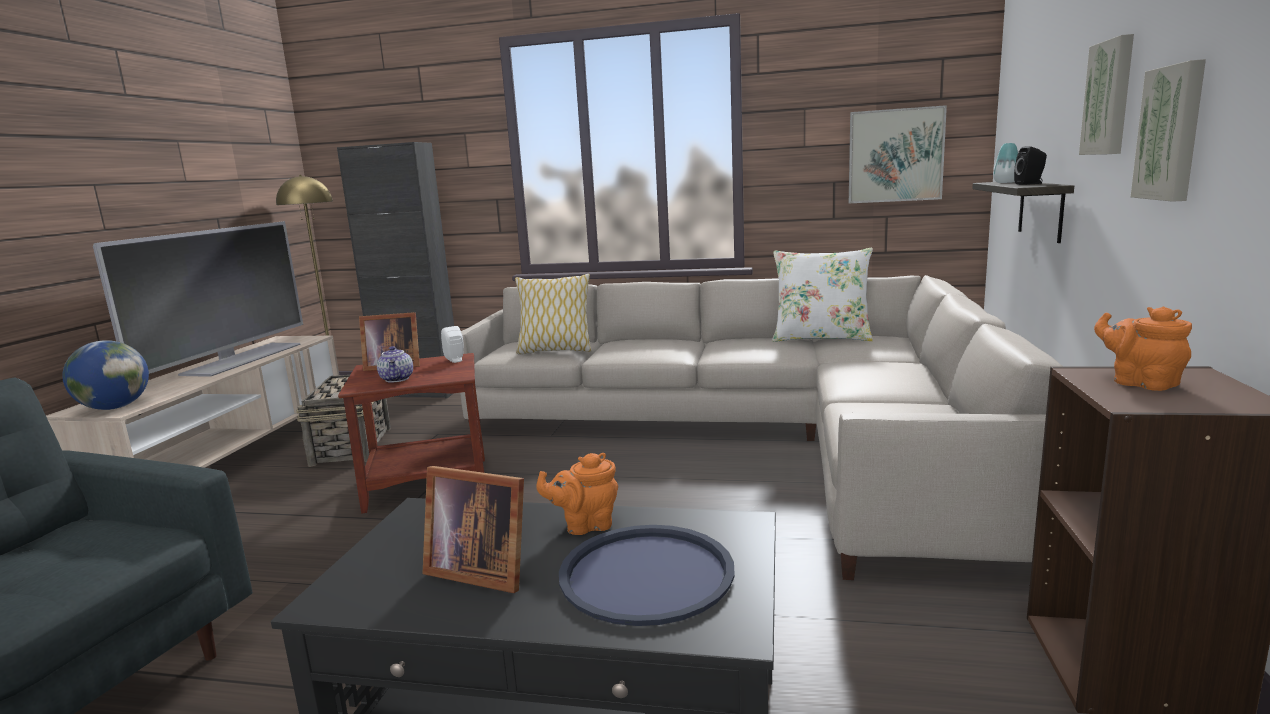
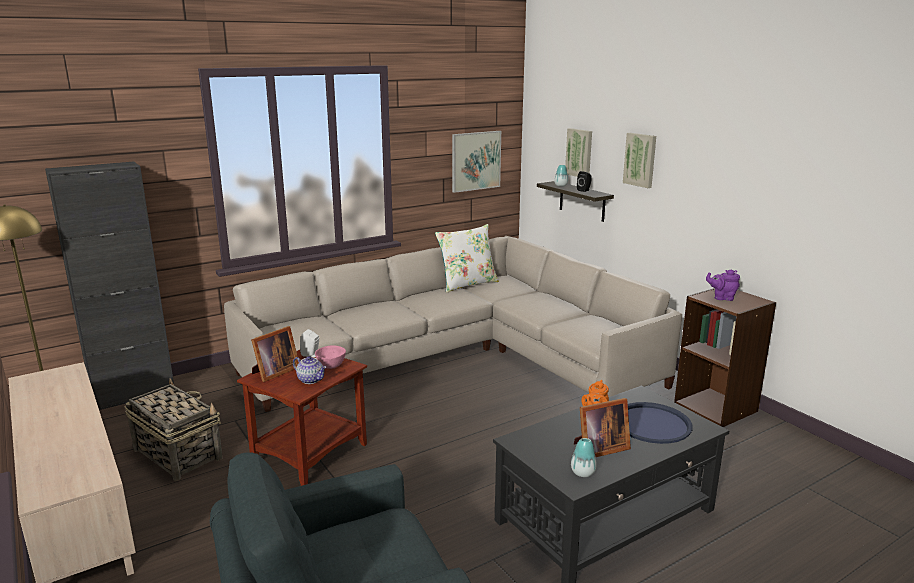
camera: 45 degrees left, 5 degrees up
(115, 407) = (81, 480): globe -> none
(241, 359) = (58, 407): television -> none
(376, 590) = (583, 473): none -> vase
(442, 373) = (331, 366): none -> pink bowl
(555, 350) = (318, 329): pillow -> none
(1140, 382) = (722, 298): orange teapot -> purple teapot
(1172, 133) = (687, 187): picture -> picture (579, 153)

